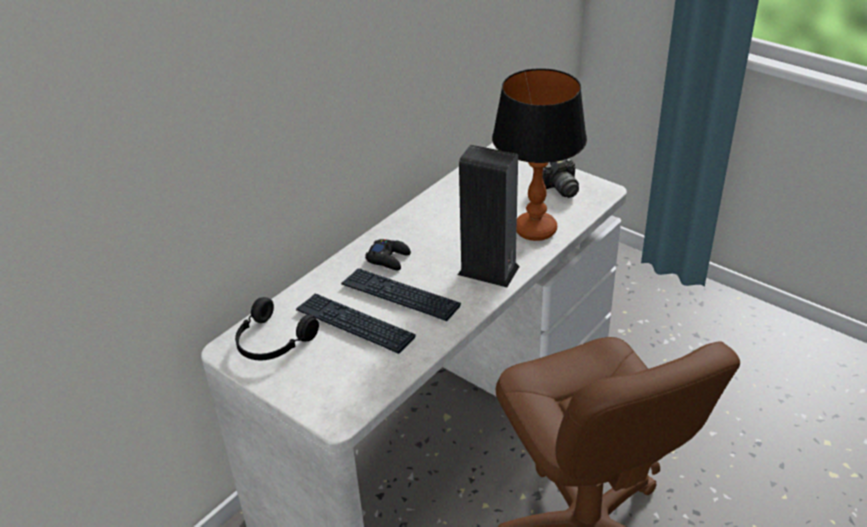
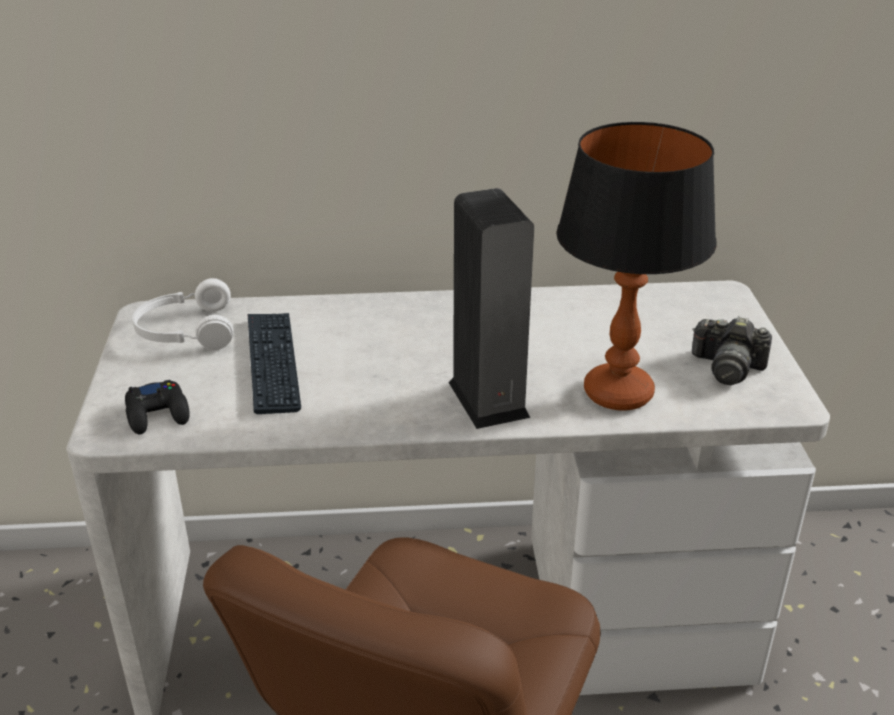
camera: 45 degrees right, 5 degrees down
(272, 342) = (185, 331): black headphones -> white headphones
(389, 258) = (411, 326): black game controller -> black game controller (158, 414)
(400, 296) = (358, 365): keyboard -> none

